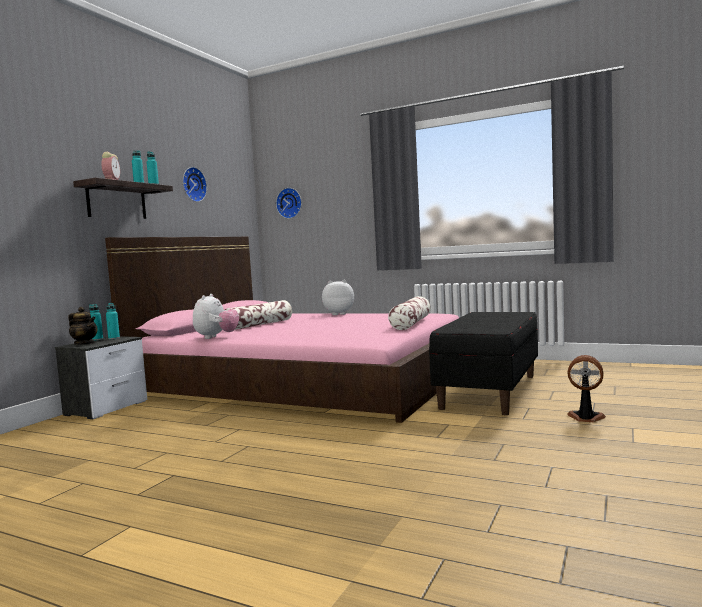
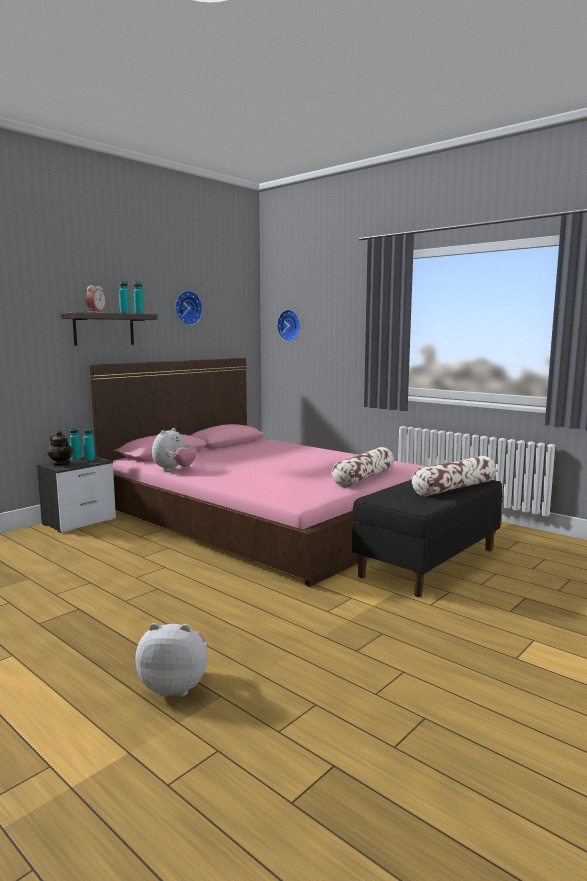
camera: 15 degrees right, 5 degrees up
(259, 325) = (228, 456): pillow -> pillow (454, 488)
(338, 314) = (315, 449): plush toy -> plush toy (175, 686)
(586, 418) = (496, 617): fan -> none

